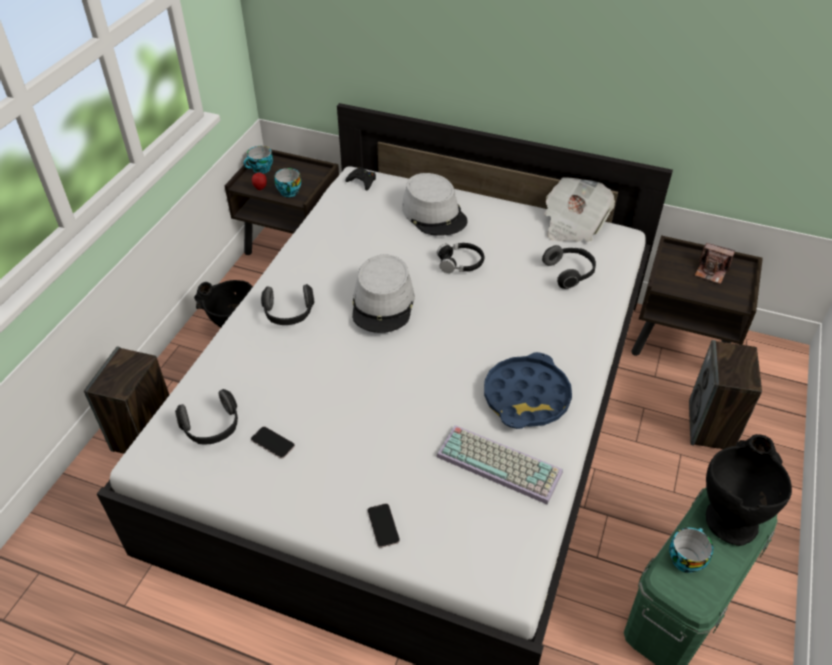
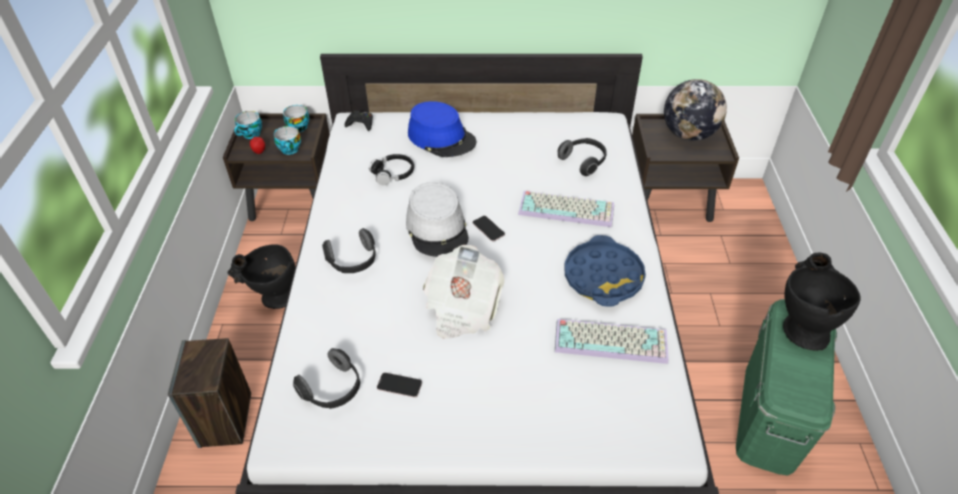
camera: 20 degrees left, 0 degrees up
(383, 525) = (540, 428): phone -> phone (488, 229)
(434, 214) = (442, 138): grey hat -> blue hat
(460, 263) = (487, 176): black headphones -> black headphones (393, 173)
(526, 317) = (567, 208): none -> keyboard
(573, 224) = (565, 120): newspaper -> newspaper (462, 308)
(685, 558) = (787, 373): cup -> cup (298, 126)
(711, 272) = (688, 134): camera -> globe
(711, 426) = (722, 263): speaker -> none

